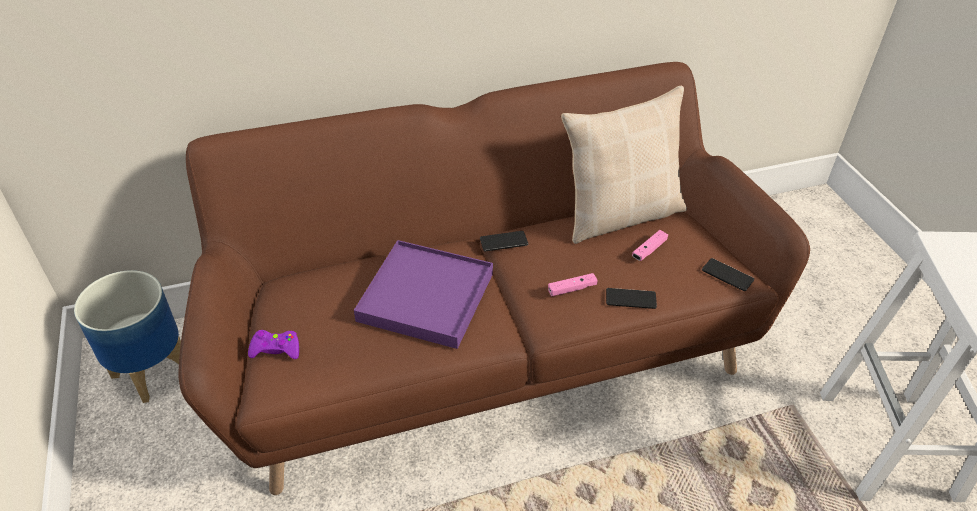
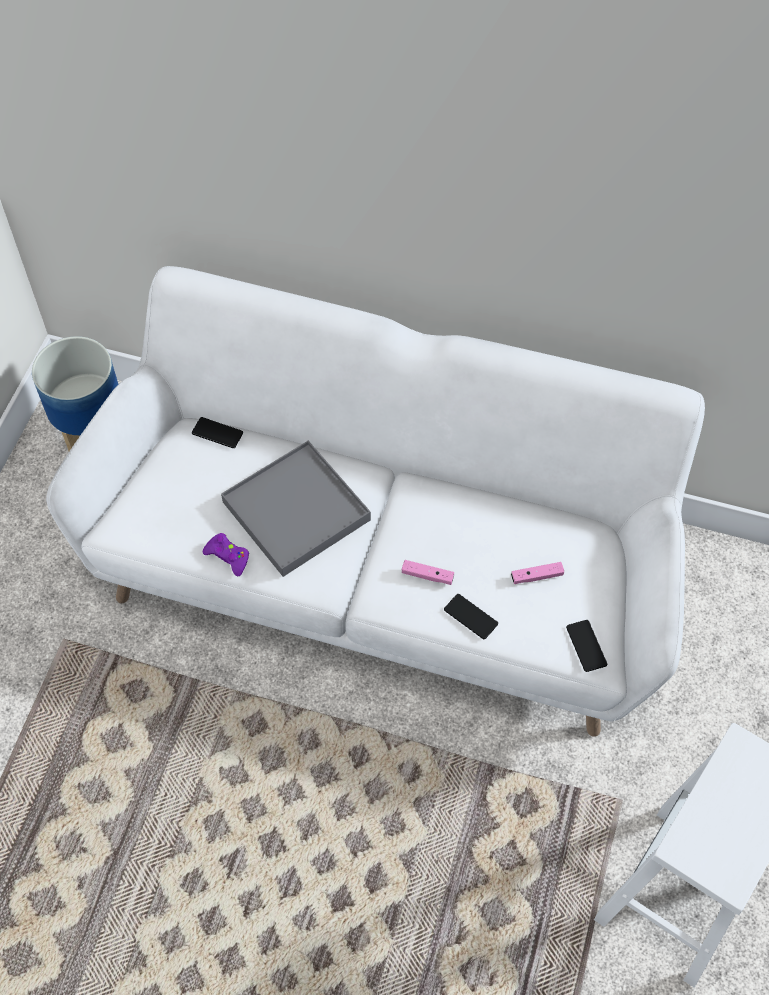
camera: 35 degrees right, 15 degrees up
(276, 349) = (145, 493): purple game controller -> purple game controller (228, 556)
(425, 297) = (295, 511): purple tray -> grey tray
(487, 346) = (384, 569): brown sofa -> white sofa
(503, 242) = (410, 490): phone -> phone (217, 433)
(620, 214) = (548, 520): beige pillow -> none

